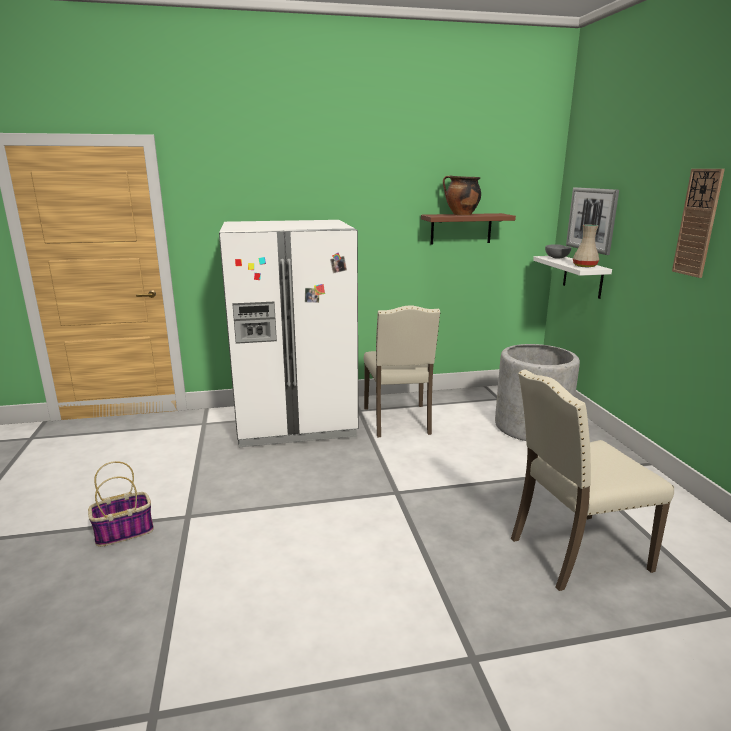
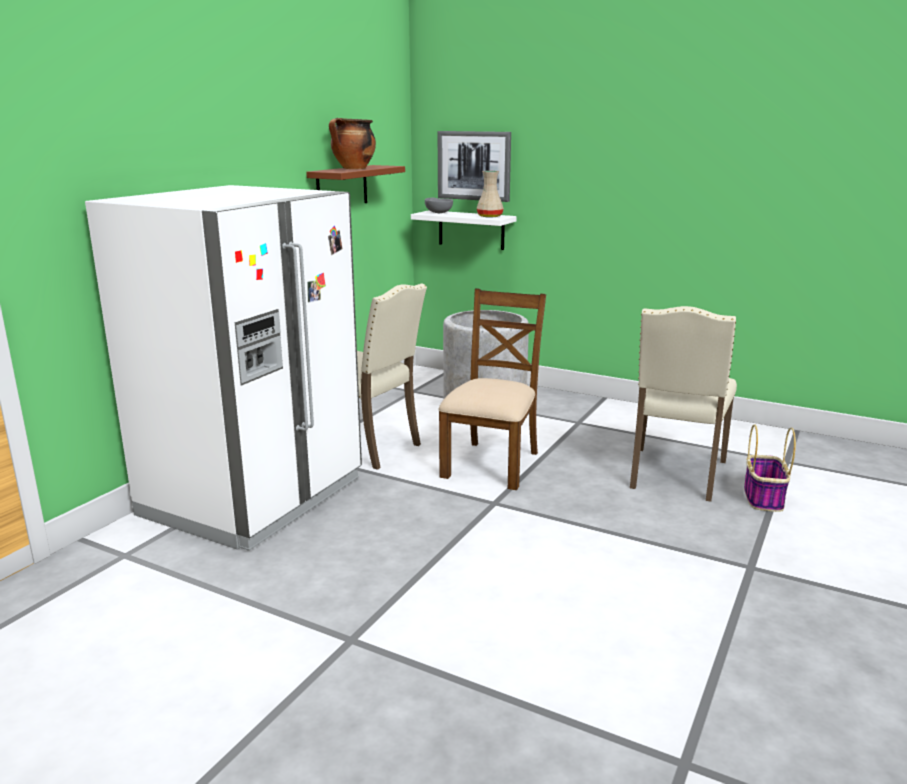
camera: 50 degrees left, 0 degrees up
(125, 532) = (314, 700): basket -> basket (763, 497)
(448, 468) = (492, 464): none -> brown chair
(698, 223) = (621, 160): wall clock -> none

